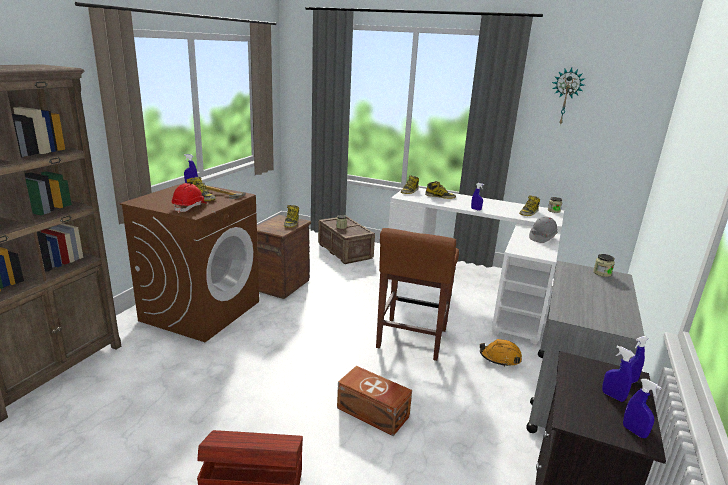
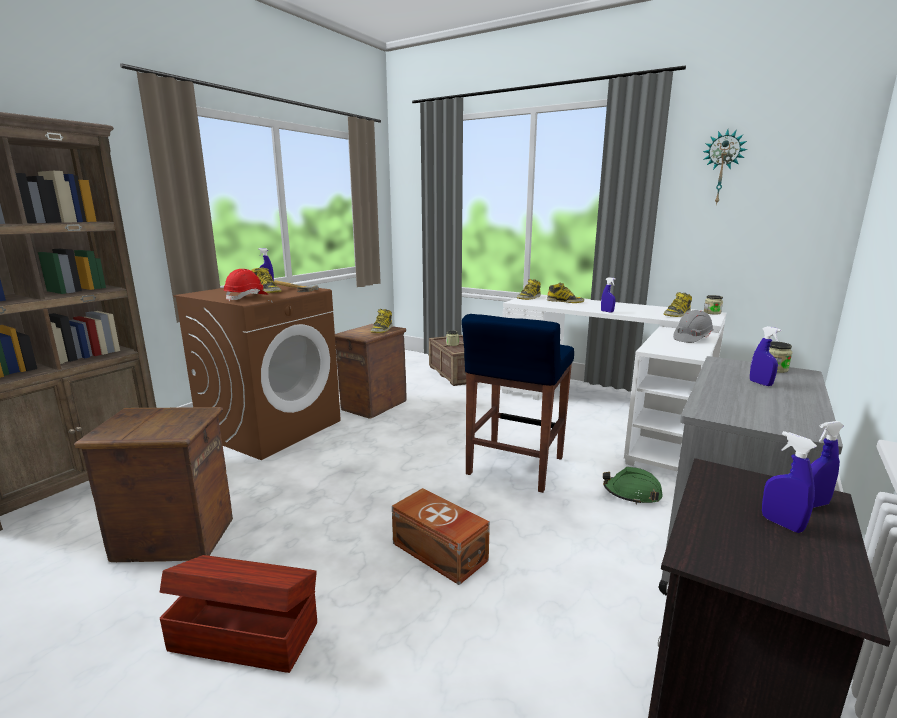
camera: 10 degrees right, 5 degrees down
(164, 416) = (175, 540): none -> crate
(411, 339) = (514, 467): brown stool -> blue stool
(500, 358) = (632, 493): orange hard hat -> green hard hat
(634, 431) = (821, 582): blue spray bottle -> blue spray bottle (760, 383)

